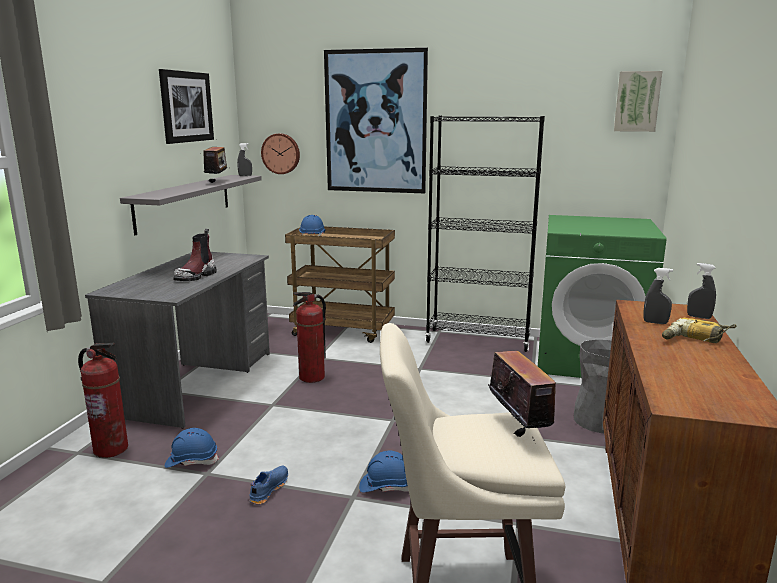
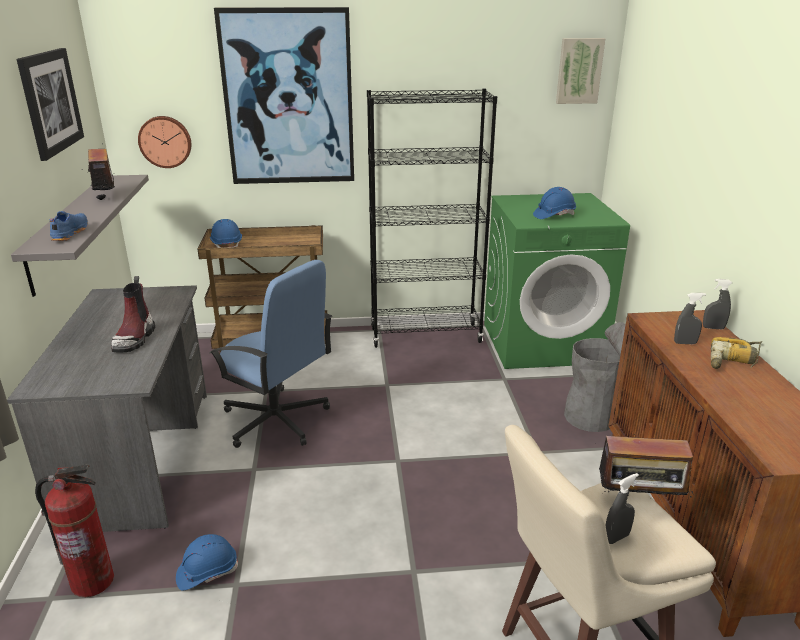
camera: 20 degrees left, 10 degrees up
(245, 176) = (127, 177): grey spray bottle -> grey spray bottle (616, 538)
(268, 489) = (319, 587): blue shoe -> blue shoe (69, 233)
(312, 377) = (276, 420): fire extinguisher -> blue office chair
(386, 486) = (439, 548): blue hard hat -> blue hard hat (554, 215)
(519, 428) = (639, 501): radio -> radio turned 135 degrees clockwise

